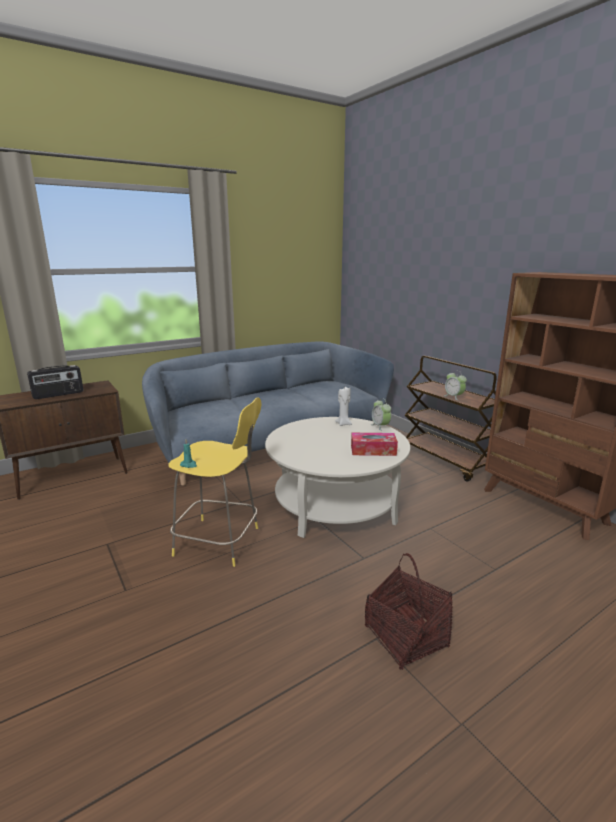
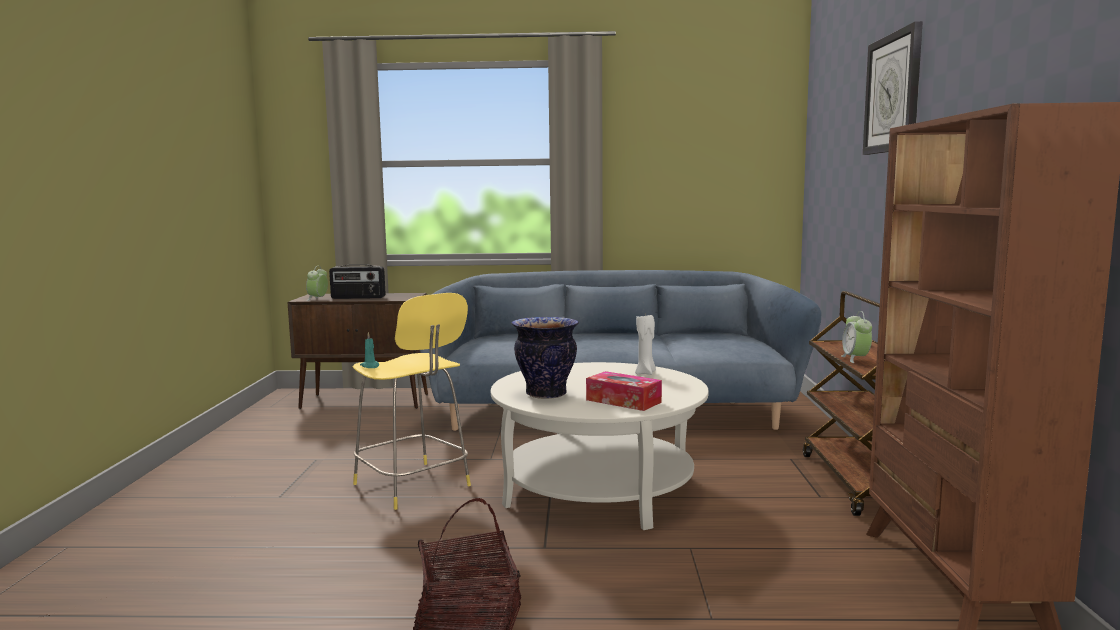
camera: 35 degrees right, 10 degrees down
(322, 456) = (547, 394): none -> vase
(380, 426) = (691, 383): alarm clock -> alarm clock (318, 299)
(449, 239) = (893, 93): none -> wall clock

